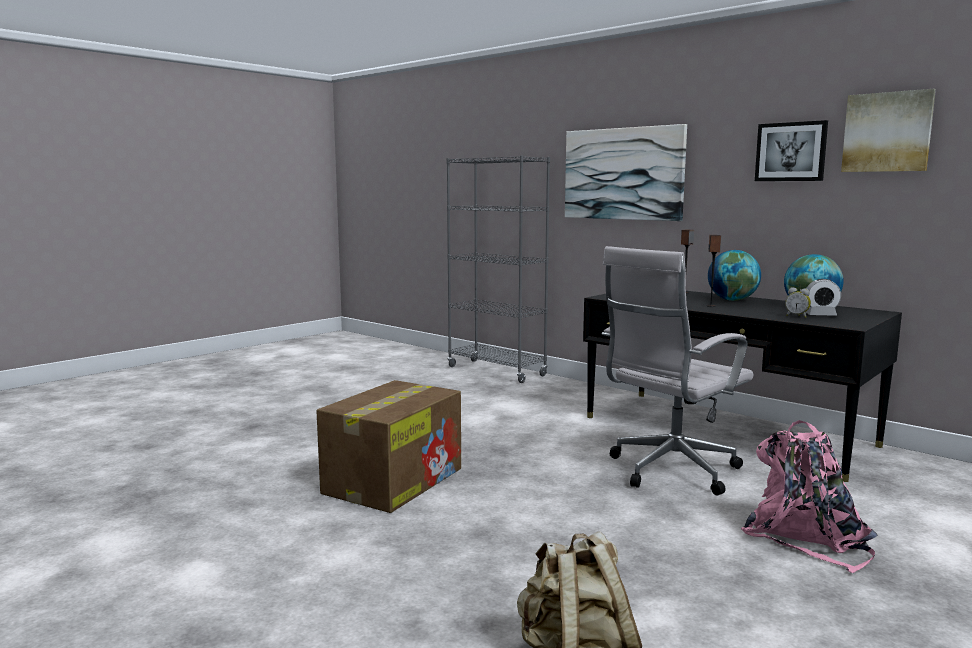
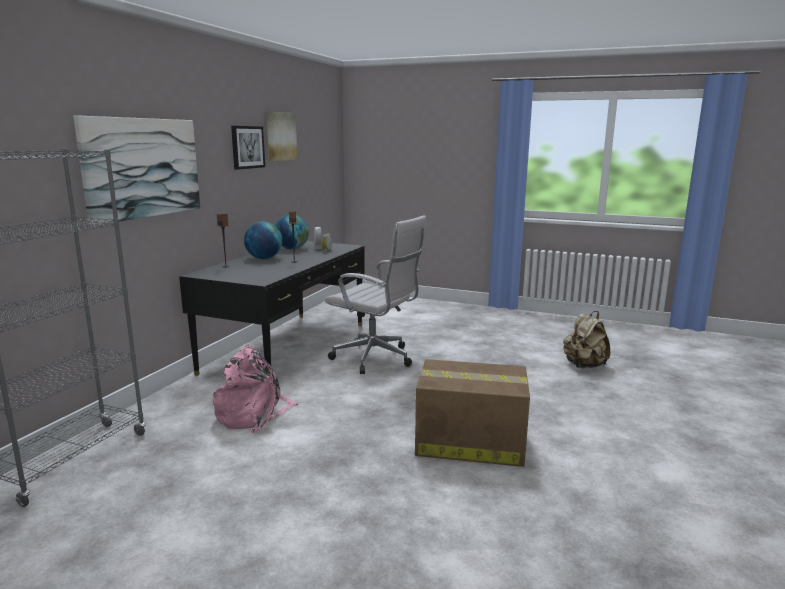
camera: 110 degrees left, 5 degrees up
(807, 538) = (437, 333): pink backpack -> pink backpack (254, 415)

